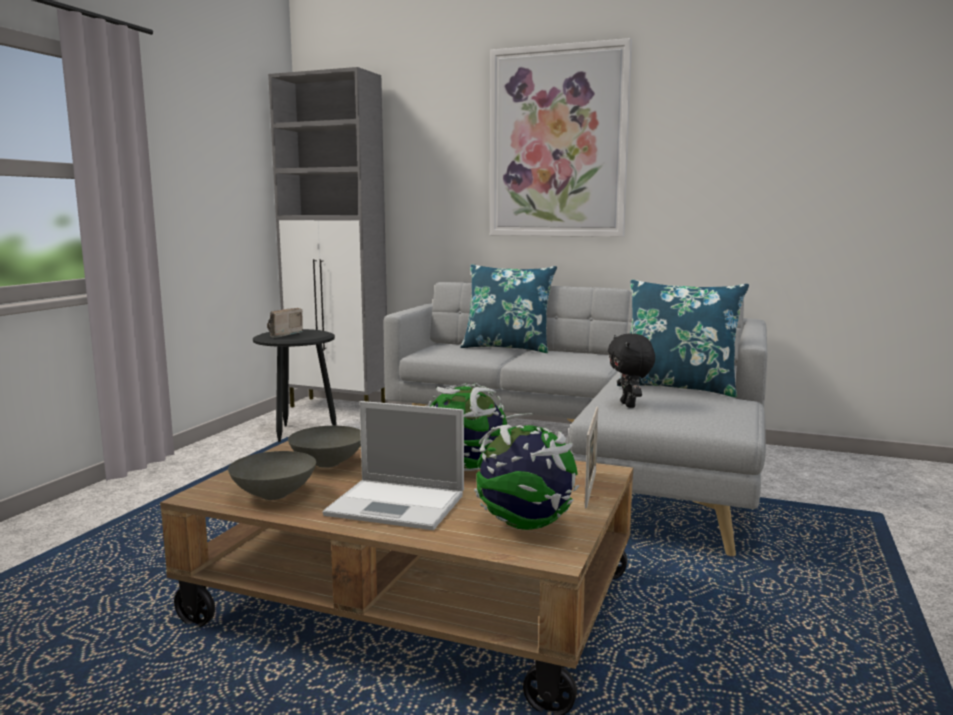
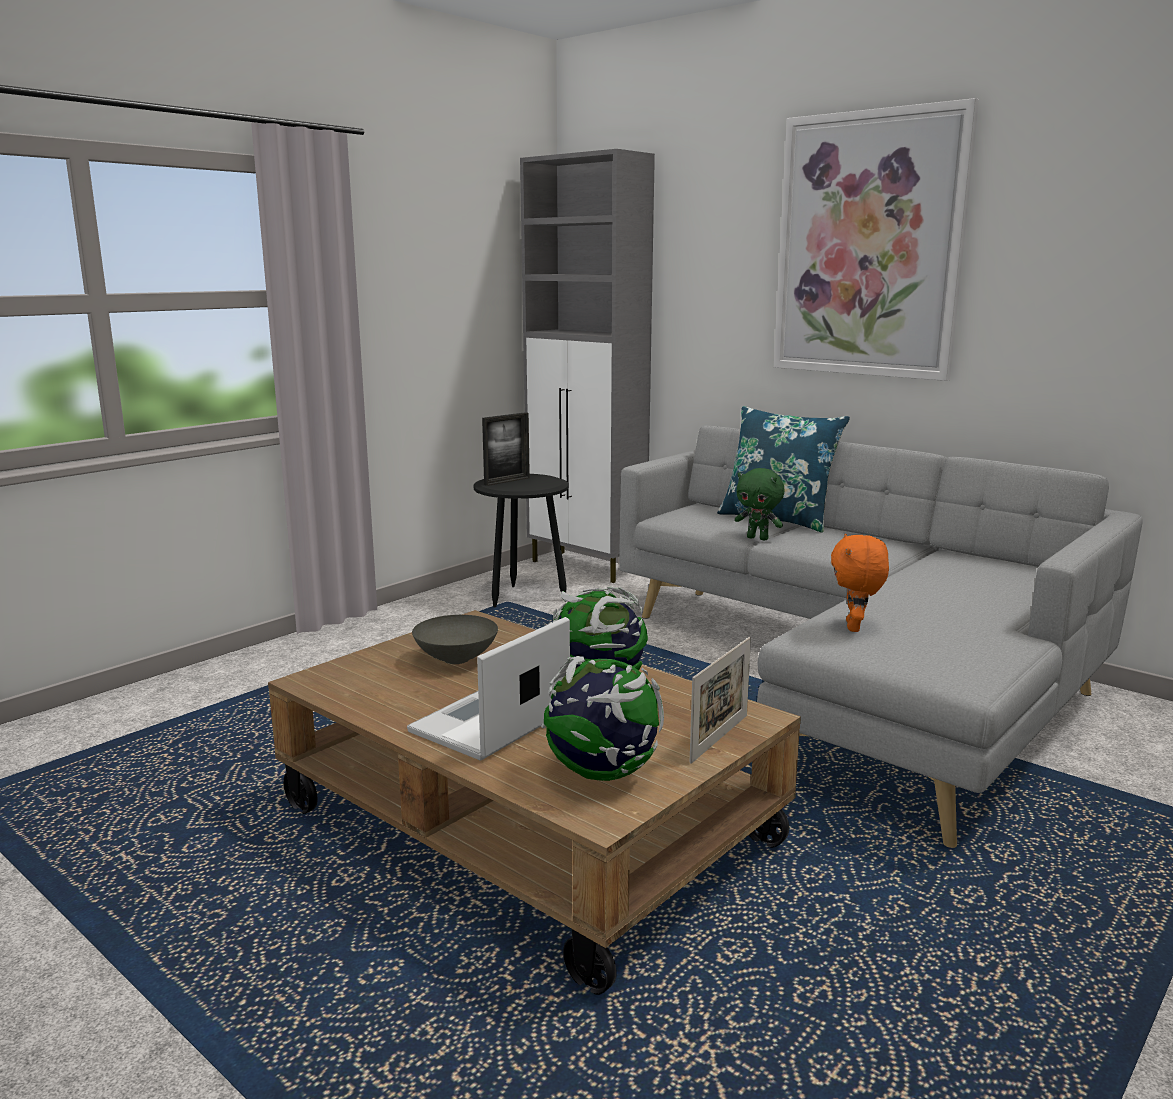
camera: 20 degrees right, 5 degrees up
(273, 495) = (374, 691): grey bowl -> none
(281, 334) = (507, 481): radio -> picture frame
(398, 505) = (489, 724): laptop -> laptop turned 90 degrees clockwise
(503, 360) = (758, 538): none -> green plush toy
(629, 405) = (855, 627): black plush toy -> orange plush toy
(678, 387) = (952, 607): blue pillow -> none

